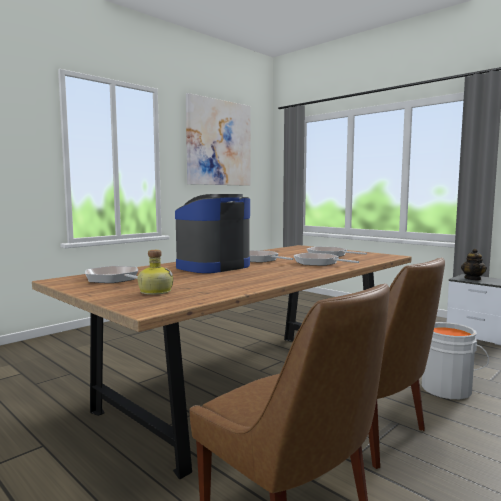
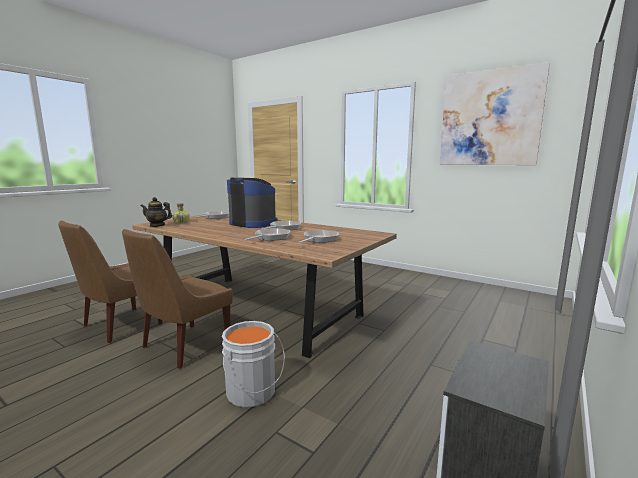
camera: 80 degrees right, 5 degrees up
(473, 279) = (492, 362): teapot -> teapot (157, 225)

